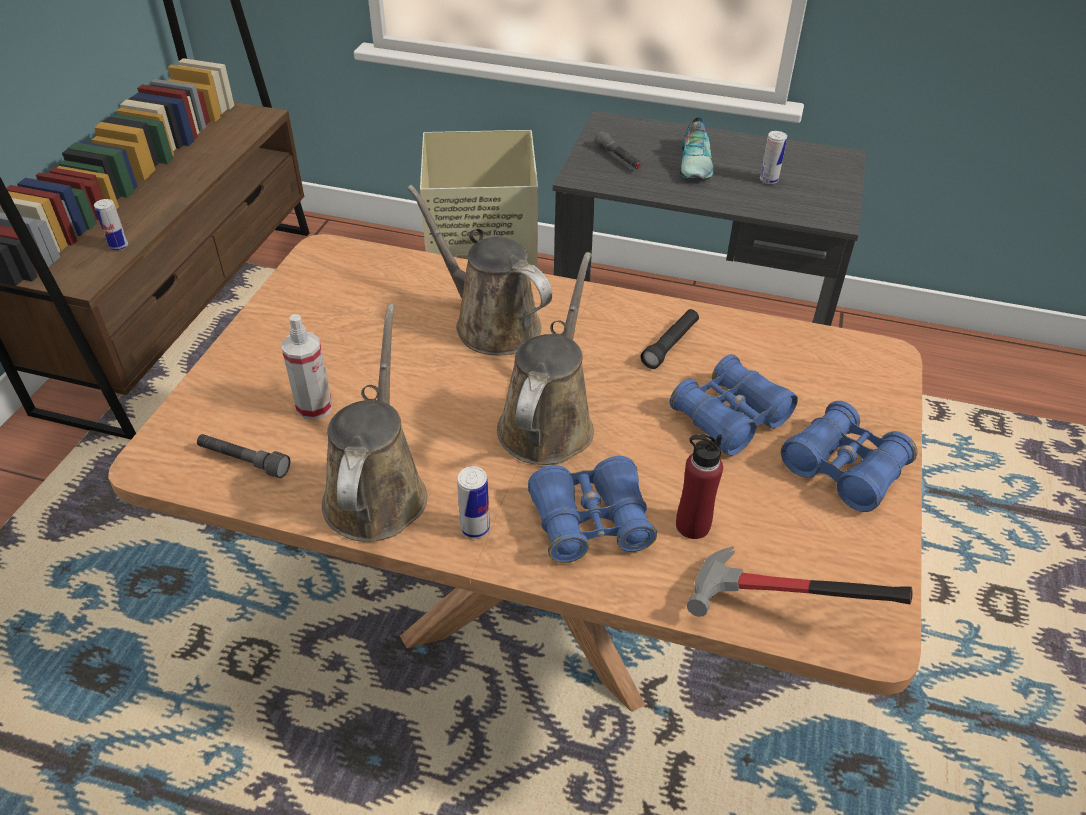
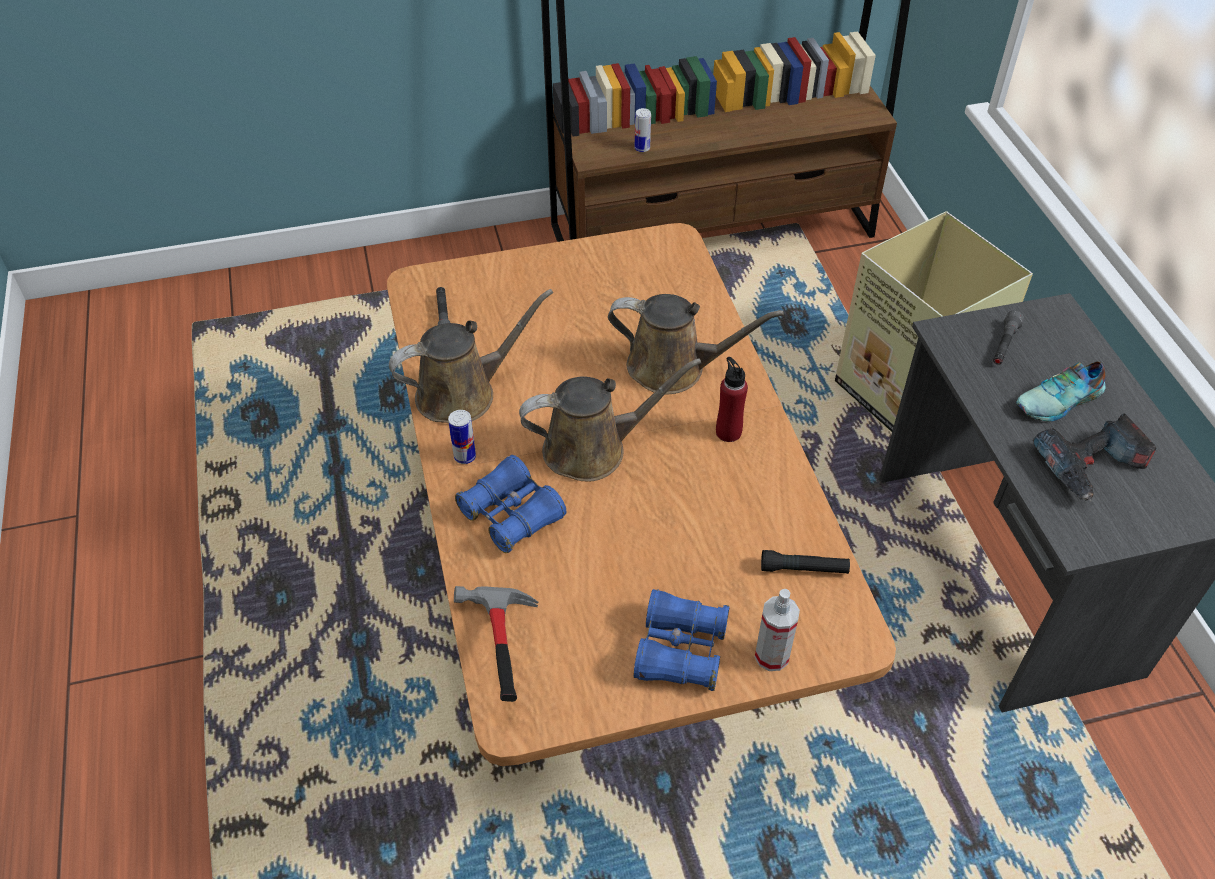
camera: 60 degrees right, 5 degrees up
(314, 407) = (514, 324): spray bottle -> spray bottle (772, 656)
(491, 323) = (674, 368): brown watering can -> brown watering can turned 90 degrees clockwise
(670, 345) = (741, 484): black flashlight -> black flashlight (804, 569)
(692, 525) = (549, 573): red bottle -> red bottle (728, 432)
(730, 418) = (683, 555): blue binoculars -> none
(768, 180) = (1091, 467): can -> power drill

